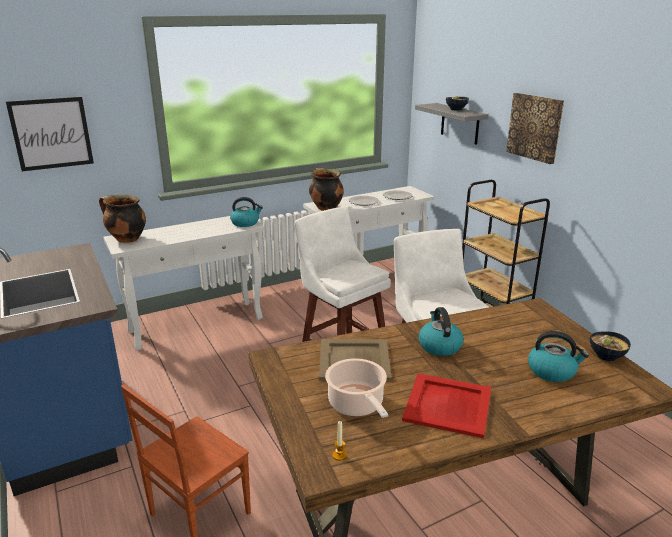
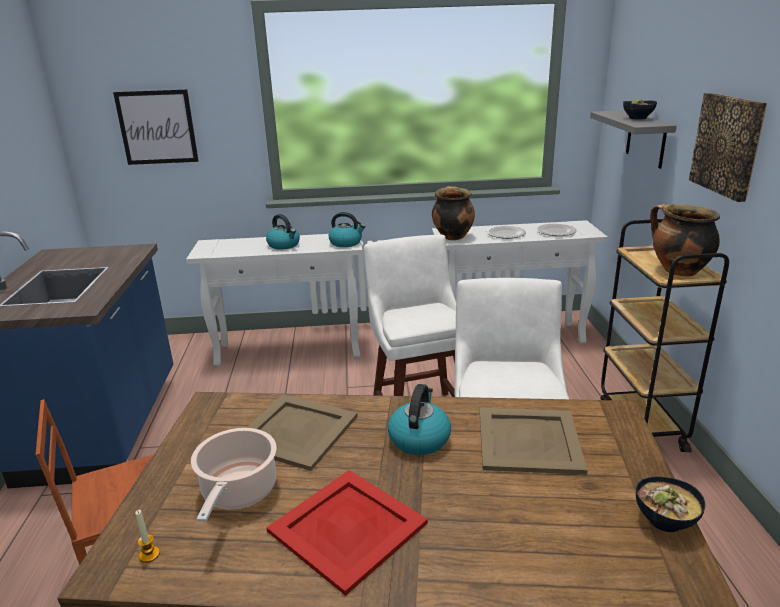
camera: 25 degrees right, 0 degrees up
(126, 239) = (214, 246): cooking pot -> cooking pot (677, 271)
(503, 332) = (528, 441): none -> beige tray
(552, 371) = (548, 521): kettle -> kettle (284, 245)

